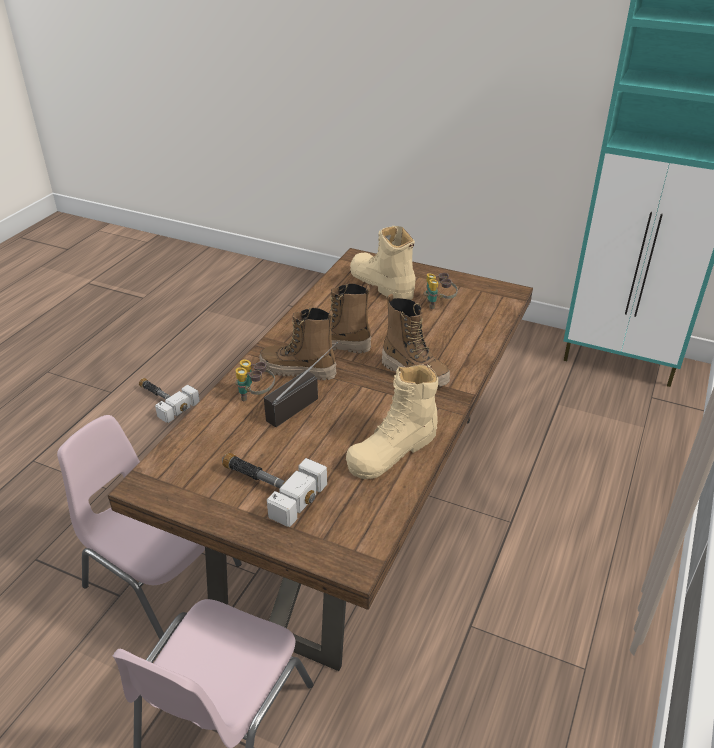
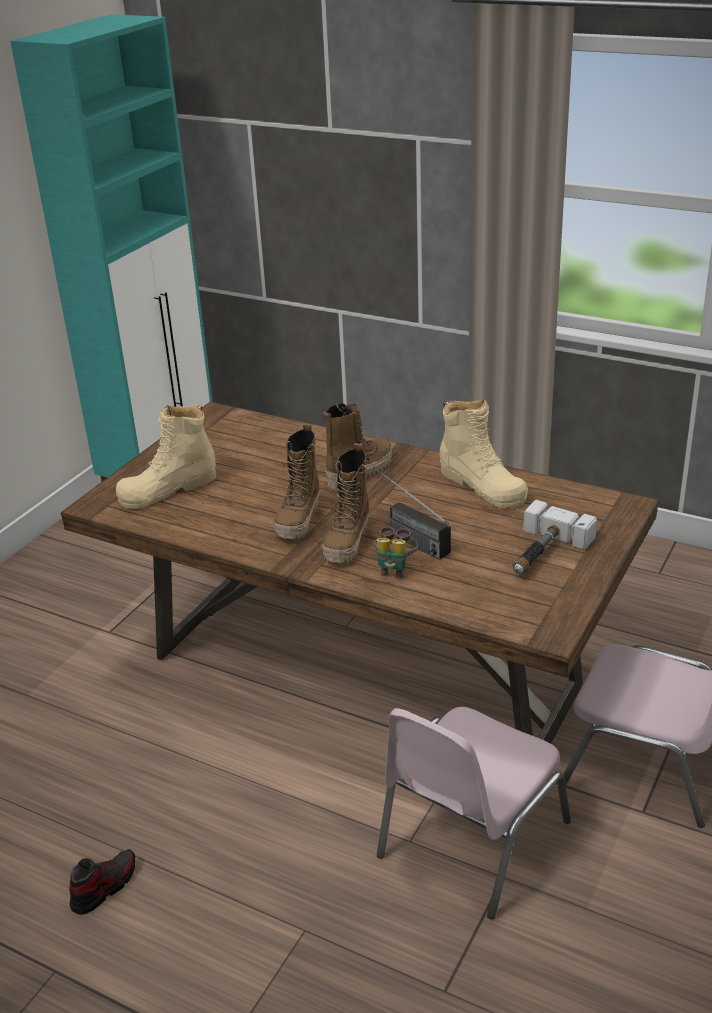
camera: 85 degrees left, 5 degrees down
(163, 400) = (104, 887): hammer -> shoe
(439, 304) = (228, 454): binoculars -> none

